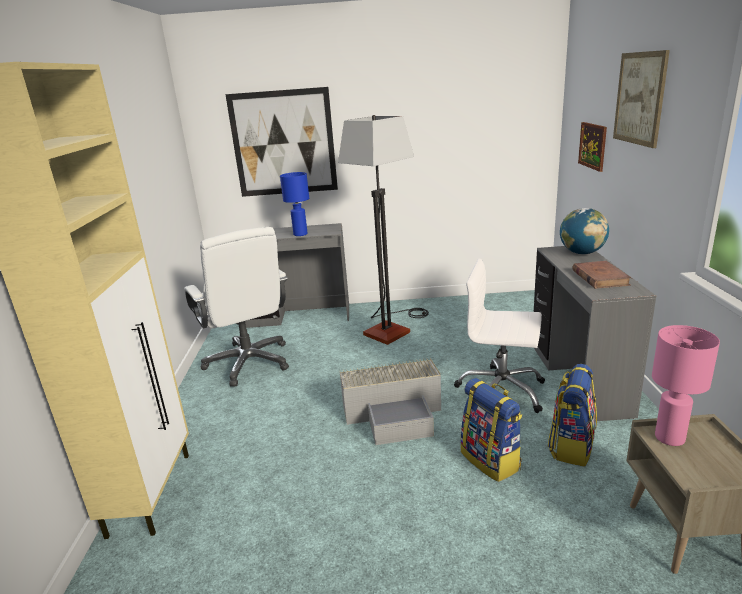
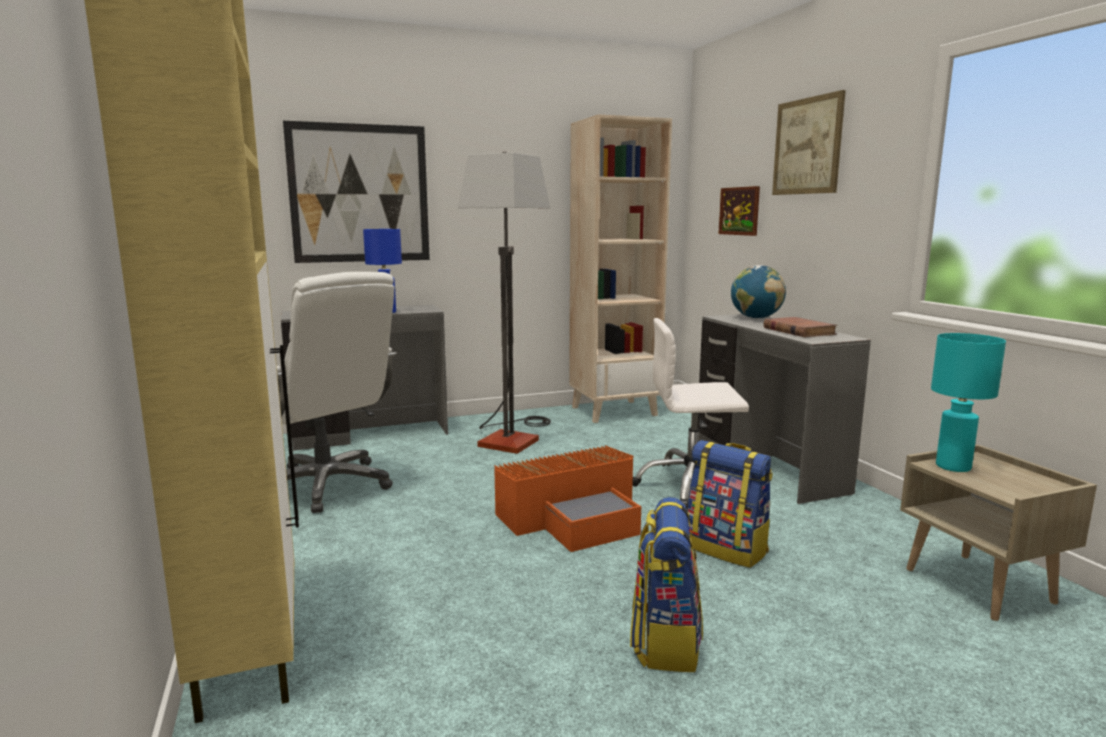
camera: 20 degrees left, 10 degrees down
(395, 413) = (574, 517): grey storage box -> orange storage box
(485, 305) = (614, 411): none -> beige bookcase
(571, 446) = (805, 525): backpack -> backpack (665, 641)
(670, 438) = (954, 467): pink table lamp -> turquoise table lamp

